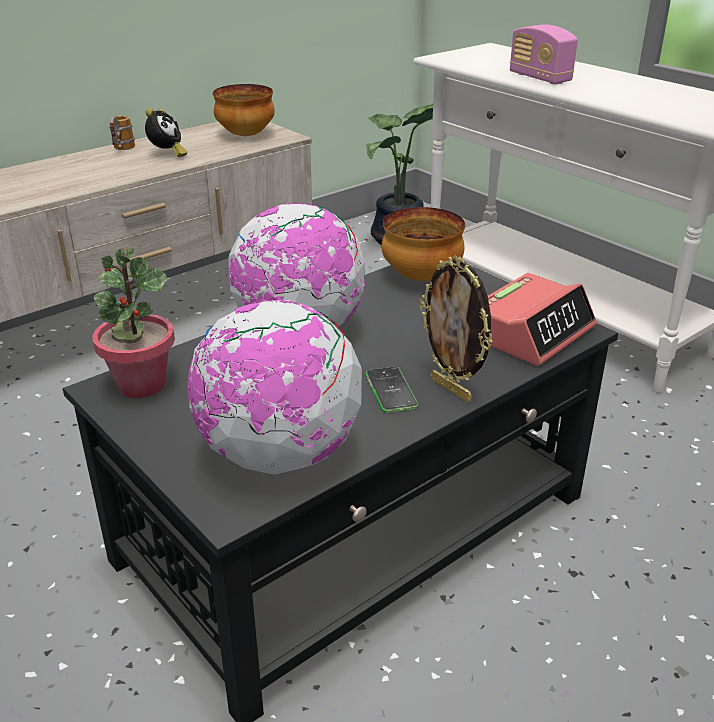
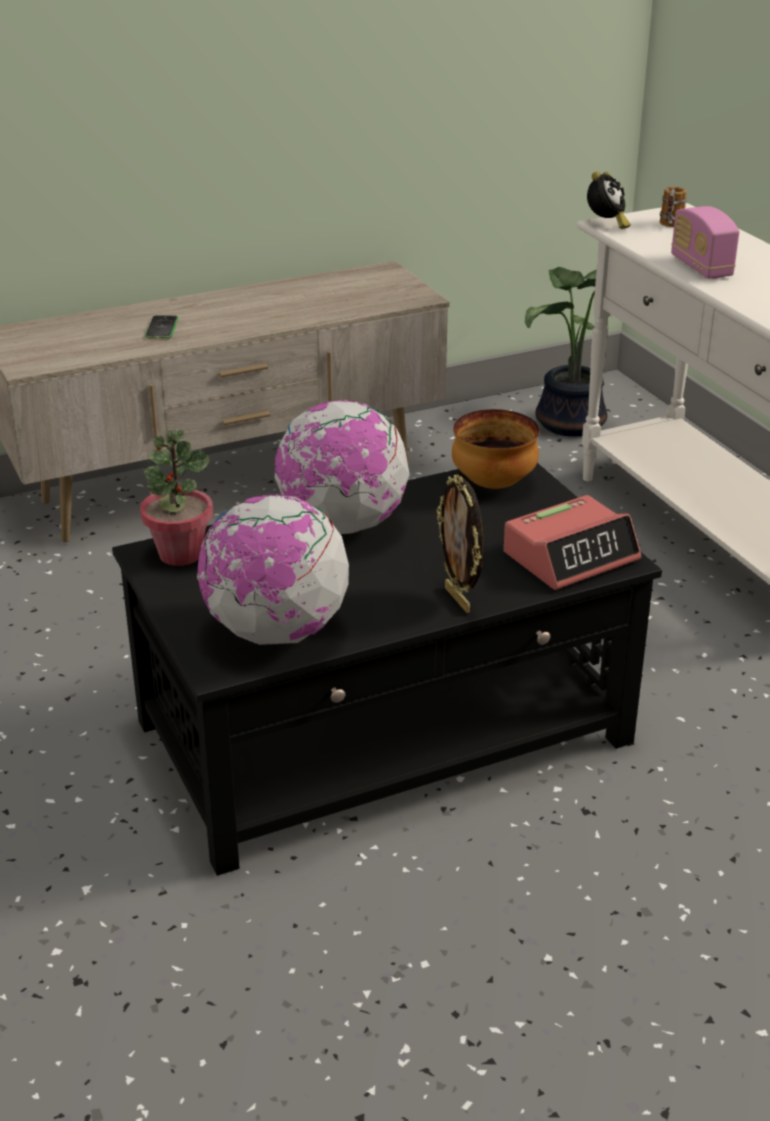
camera: 15 degrees right, 0 degrees up
(122, 150) = (235, 296): mug -> mug (670, 227)
(167, 154) = (281, 307): alarm clock -> alarm clock (606, 224)
(246, 134) = (377, 289): bowl -> none
(390, 390) = (401, 592): phone -> phone (162, 328)

